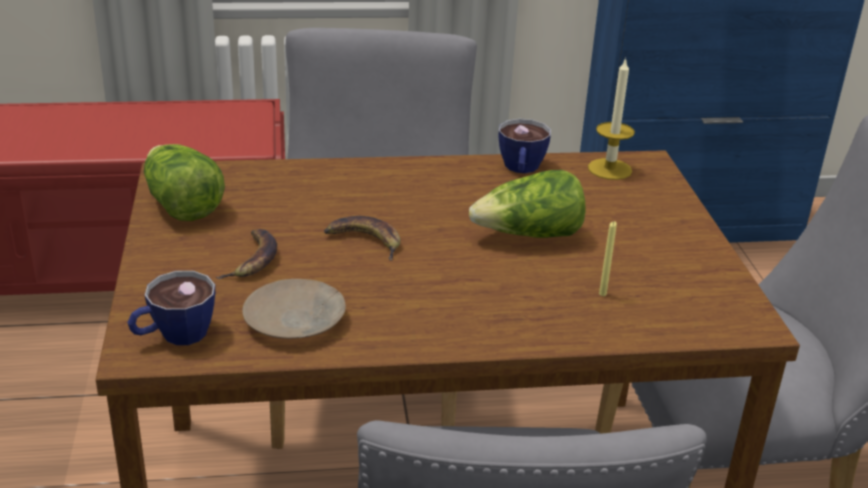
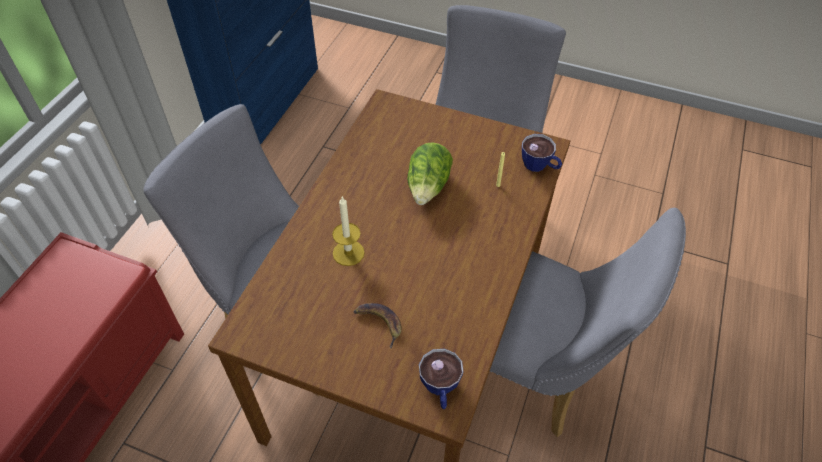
camera: 60 degrees left, 20 degrees up
(181, 205) = (287, 340): lettuce -> none
(296, 320) = (454, 324): beige plate -> none
(364, 241) = (391, 261): banana -> none
(521, 170) = (357, 157): cup -> cup (539, 166)
(609, 169) = (382, 121): candle -> candle (348, 253)

